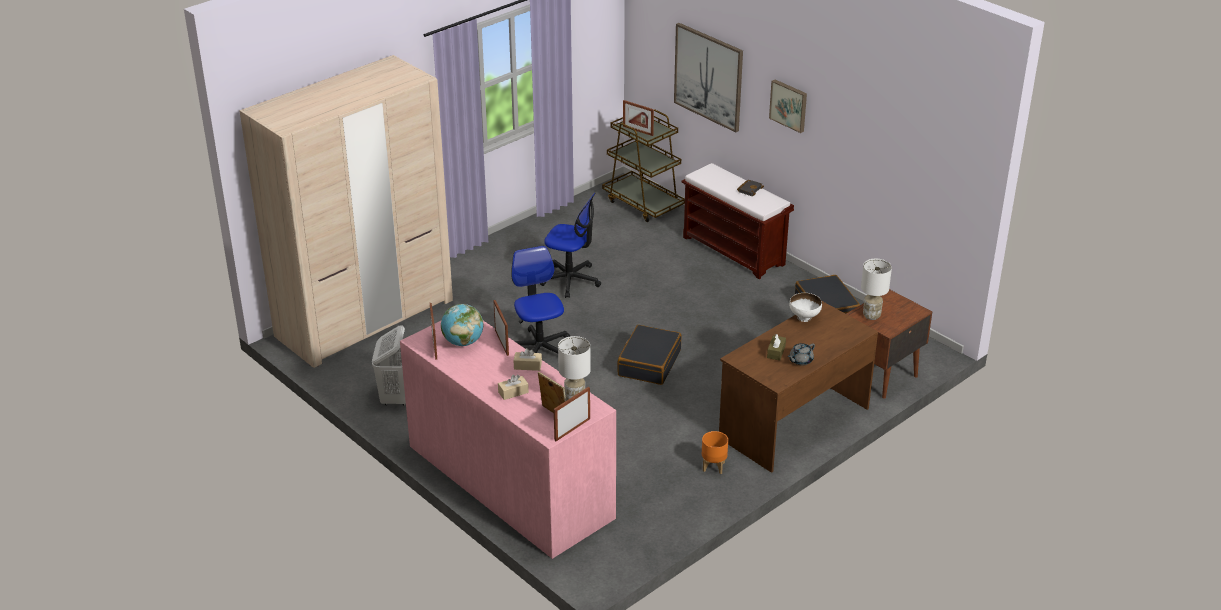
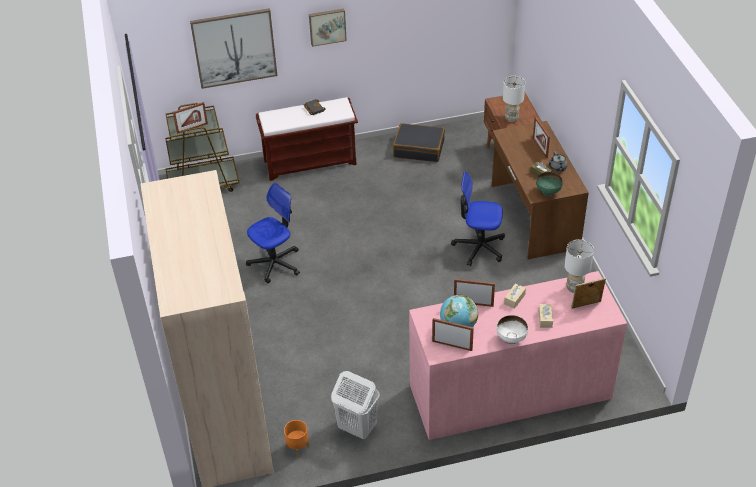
camera: 60 degrees left, 10 degrees up
(539, 348) = (353, 315): office chair -> office chair (479, 247)
(572, 429) = (610, 302): picture frame -> picture frame (540, 148)
(649, 363) = (416, 261): black suitcase -> none
(713, 467) = (558, 274): orange planter -> orange planter (298, 448)
(750, 365) = (548, 192): none -> green bowl
(804, 317) = (509, 145): white bowl -> white bowl (511, 339)

